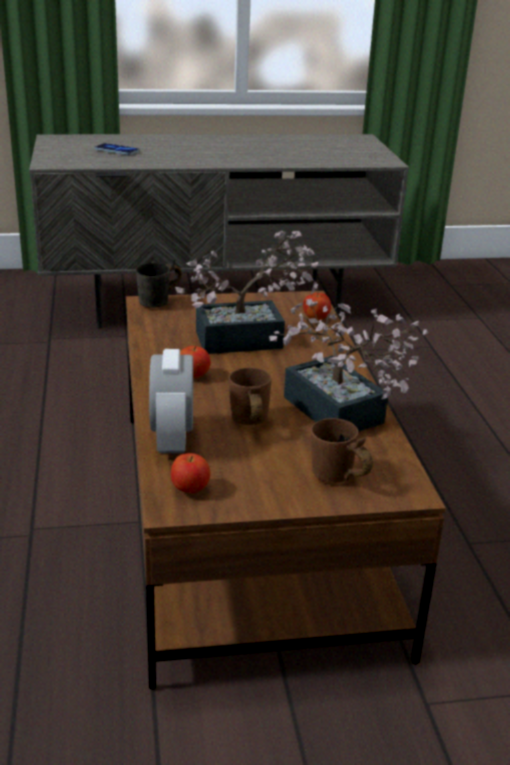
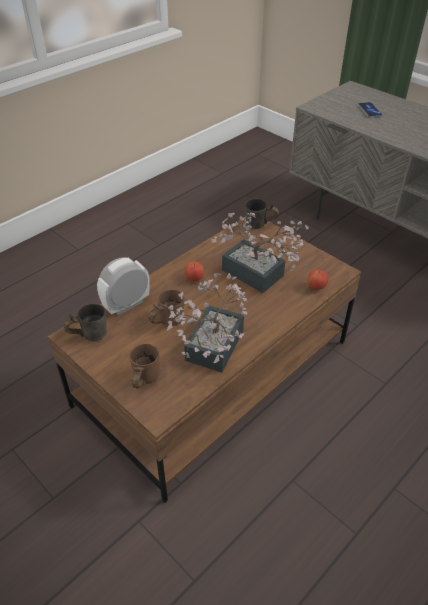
camera: 55 degrees right, 15 degrees up
(190, 489) = (89, 334): apple -> grey mug

